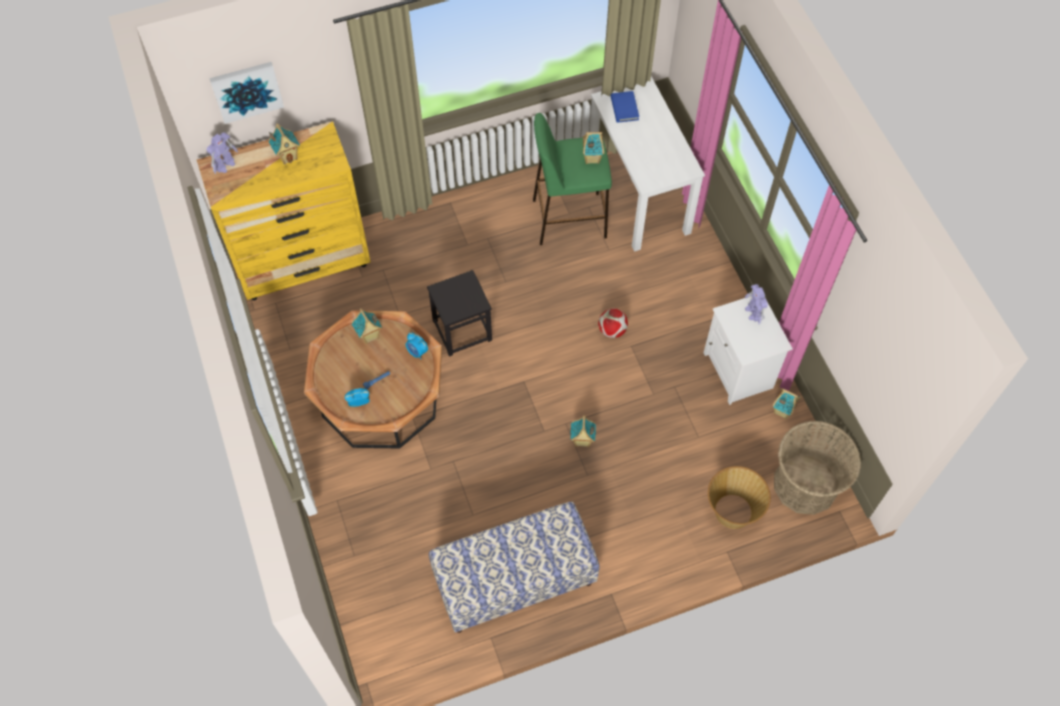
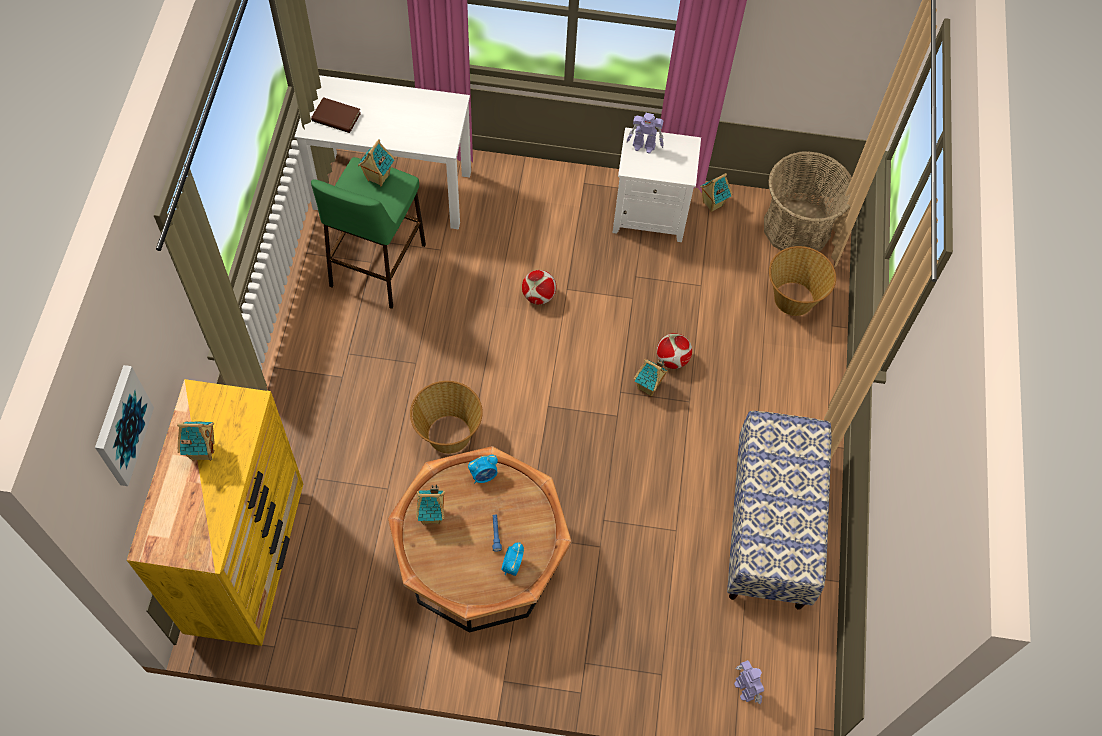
camera: 65 degrees left, 0 degrees up
(225, 164) = (161, 528): toy robot -> toy robot (744, 688)
(462, 329) = (448, 434): black stool -> basket
(617, 446) = (672, 359): none -> football
(624, 108) = (336, 117): blue book -> brown book

